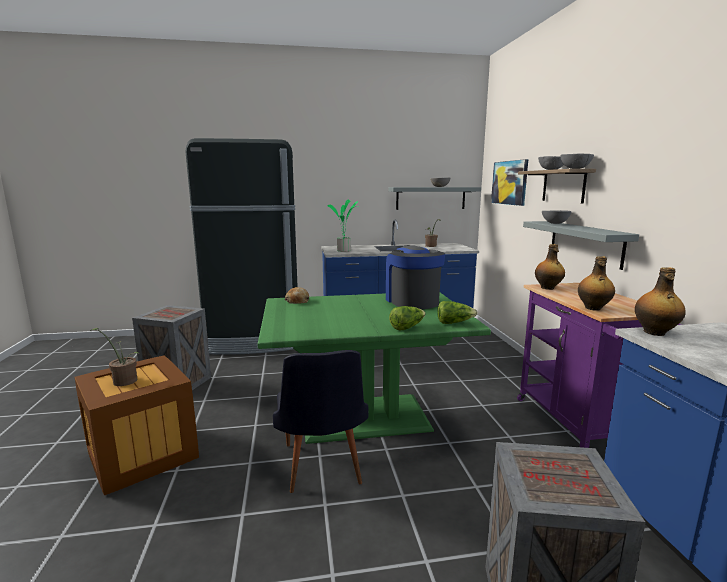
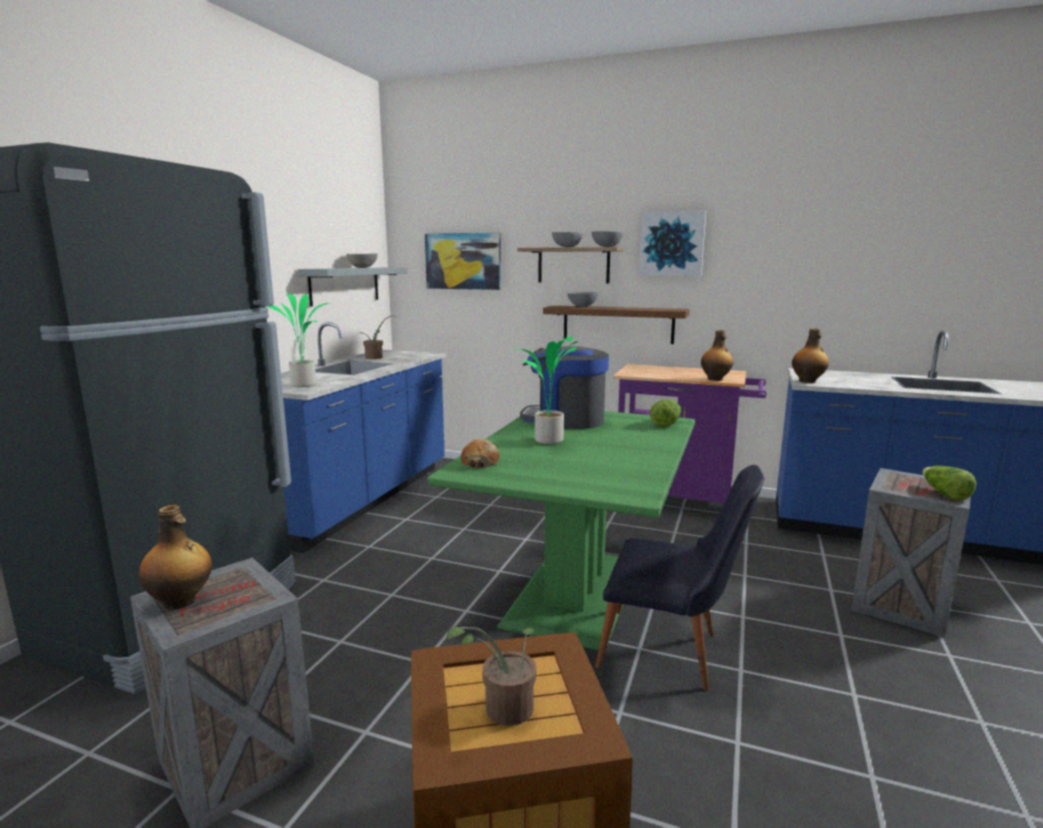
camera: 60 degrees left, 0 degrees up
(356, 305) = (548, 441): none -> potted plant
(407, 327) = (664, 439): lettuce -> lettuce (944, 494)
(547, 288) = (636, 373): bottle -> bottle (181, 602)
(585, 243) = (617, 324): grey shelf -> brown shelf
(632, 163) = (672, 243): none -> picture

